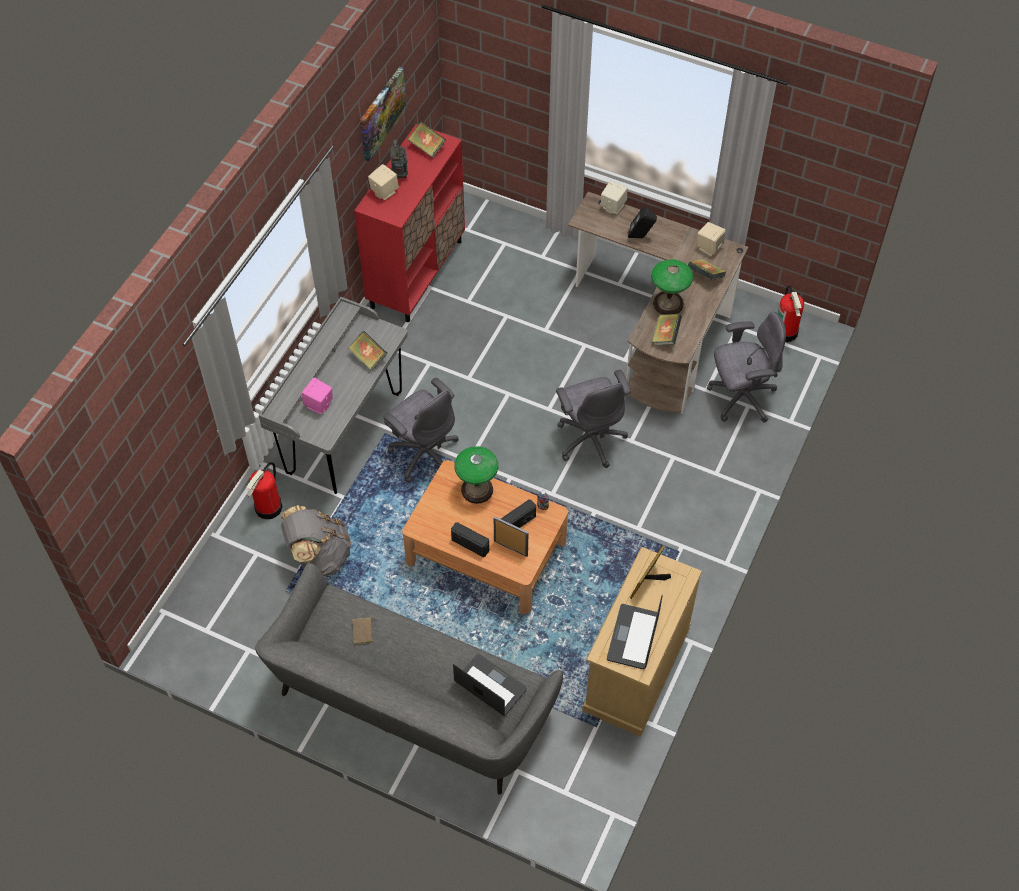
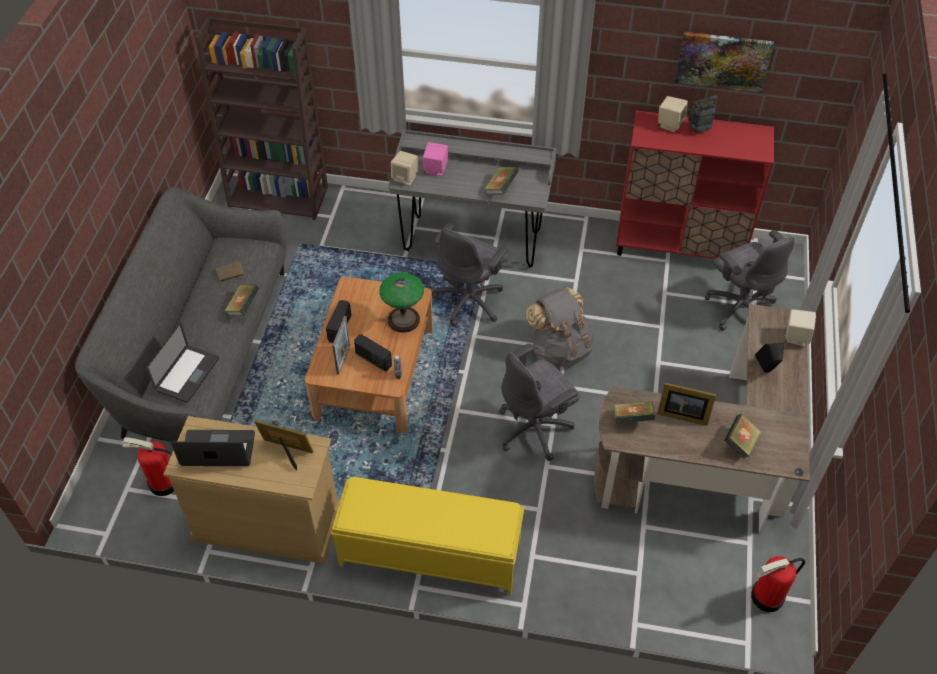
camera: 75 degrees right, 5 degrees down
(203, 600) = (279, 197): none -> brown bookcase
(269, 508) = (379, 212): fire extinguisher -> fire extinguisher (163, 483)
(319, 555) = (340, 255): grey backpack -> grey backpack (560, 349)
(427, 147) = (746, 140): book -> book (243, 307)
(668, 303) = (681, 413): table lamp -> picture frame
(697, 547) = (428, 554): none -> yellow bench
(709, 247) = (786, 439): beige speaker -> beige speaker (405, 178)
(740, 397) = (647, 563): grey office chair -> grey office chair (739, 307)

